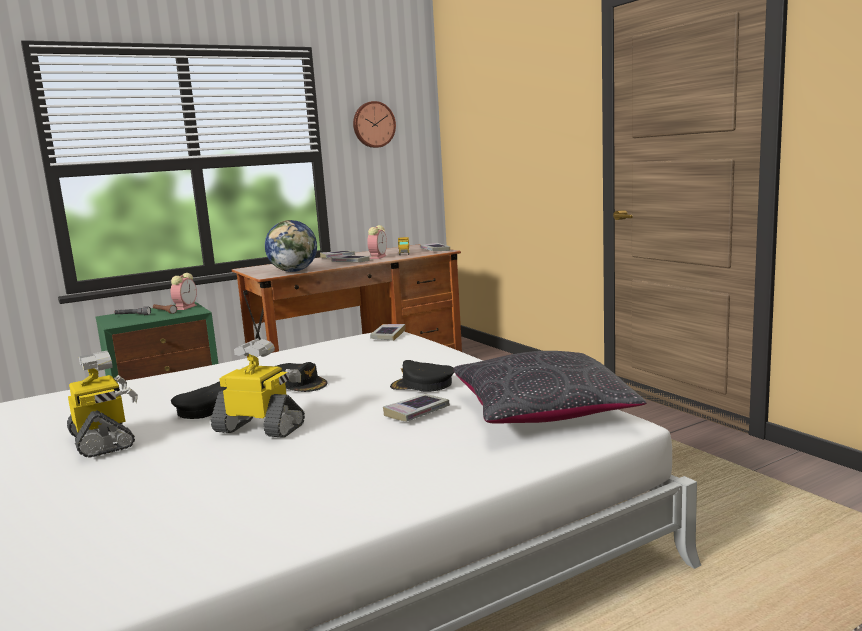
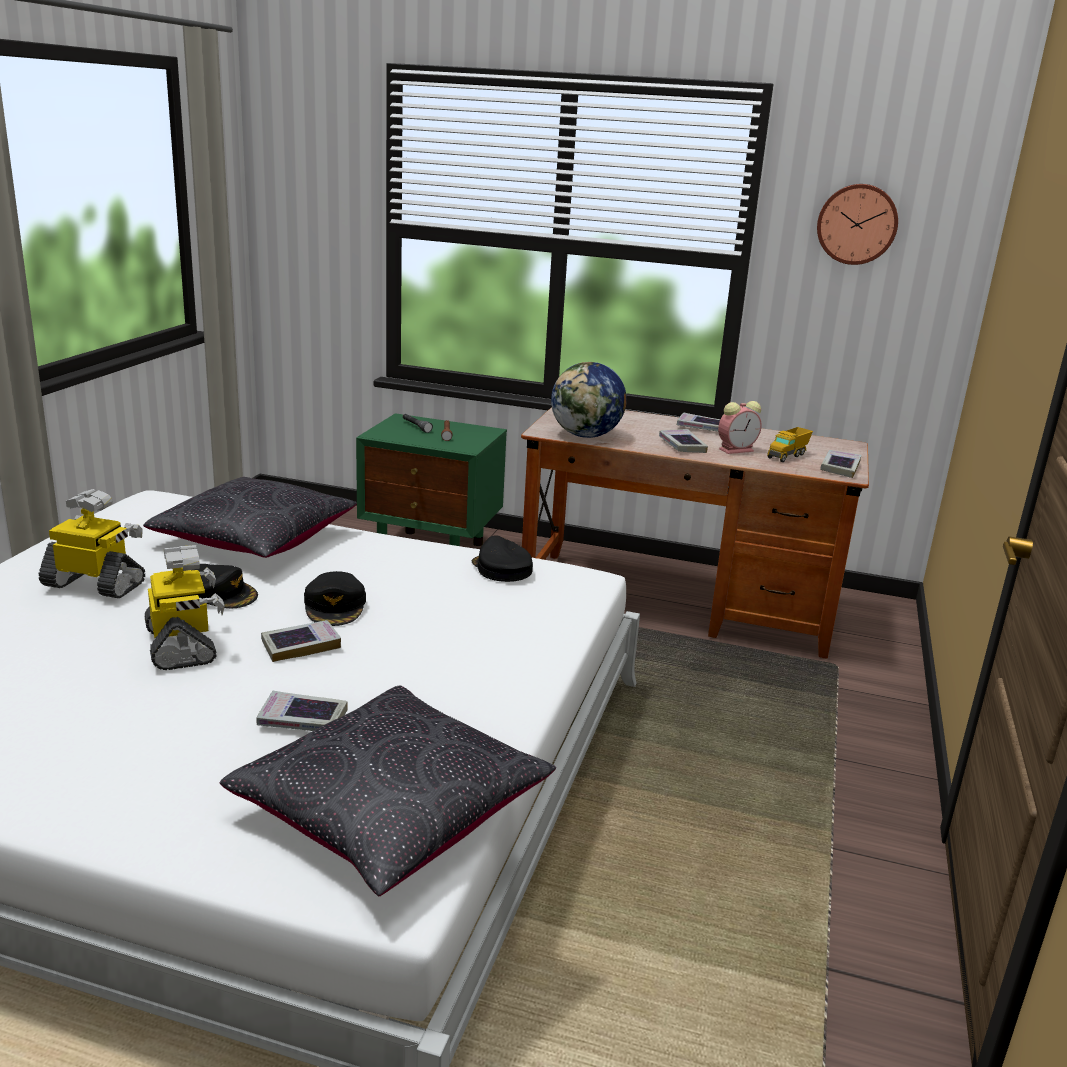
camera: 45 degrees right, 10 degrees up
(104, 441) = (96, 584): toy robot -> toy robot turned 90 degrees counterclockwise
(155, 388) = (255, 539): none -> black pillow
(186, 307) = (477, 435): alarm clock -> none
(388, 335) = (575, 583): book -> book (301, 645)
(422, 385) = (406, 684): black cap -> black cap (501, 569)

